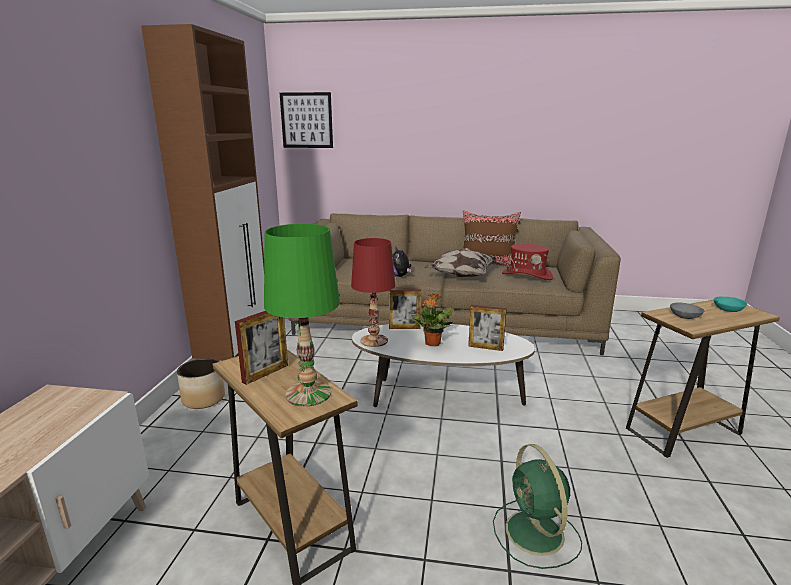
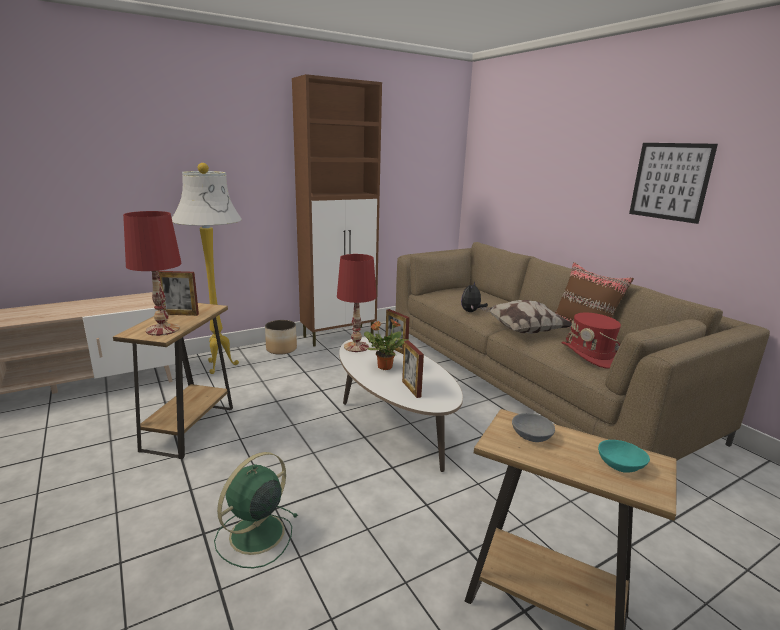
camera: 50 degrees right, 0 degrees up
(172, 454) = (221, 366): none -> white floor lamp
(306, 120) = (487, 151): picture -> picture (670, 181)
(308, 394) = (162, 329): green table lamp -> red table lamp

